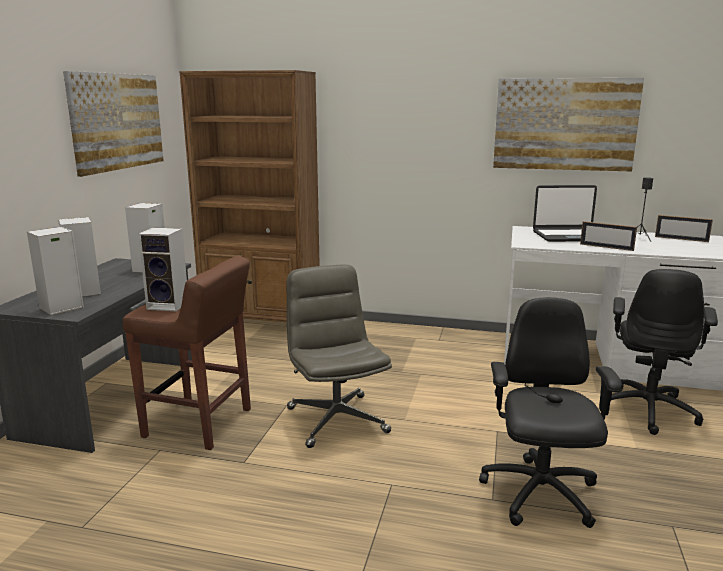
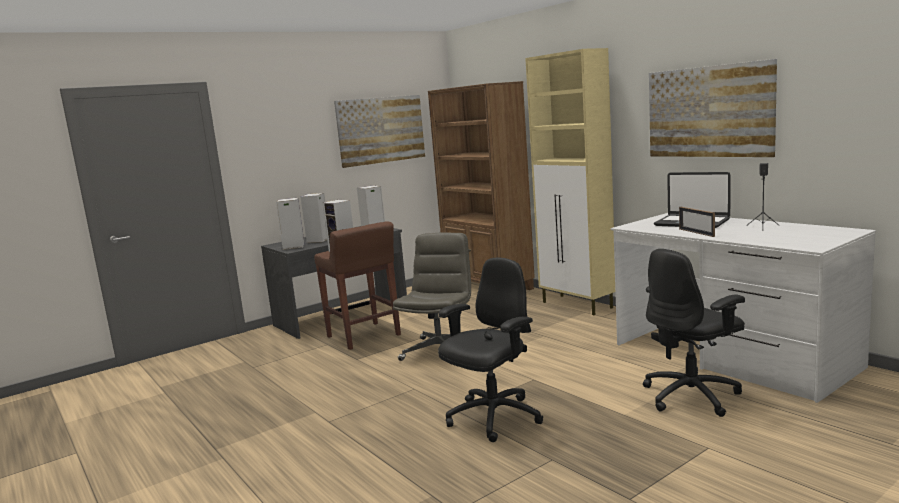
camera: 40 degrees right, 5 degrees down
(395, 331) = (577, 305): none -> beige cabinet
(681, 239) = (807, 230): picture frame -> none

